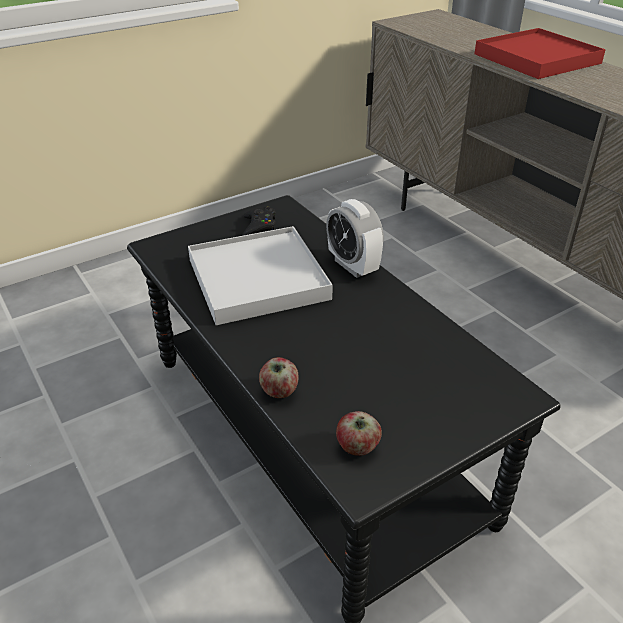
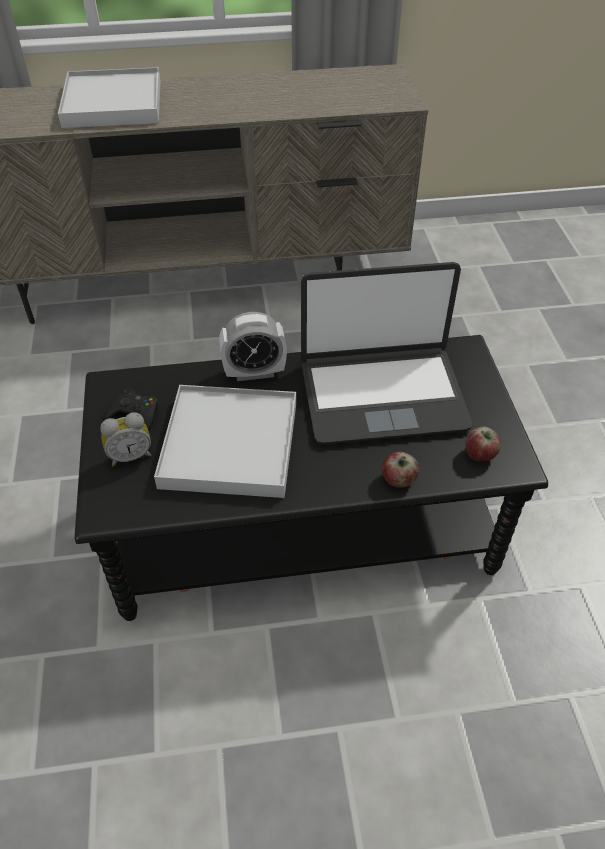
camera: 65 degrees left, 10 degrees up
(216, 238) = (130, 455): none -> alarm clock
(389, 349) = (382, 395): none -> laptop
(537, 59) = (113, 103): red tray -> white tray

